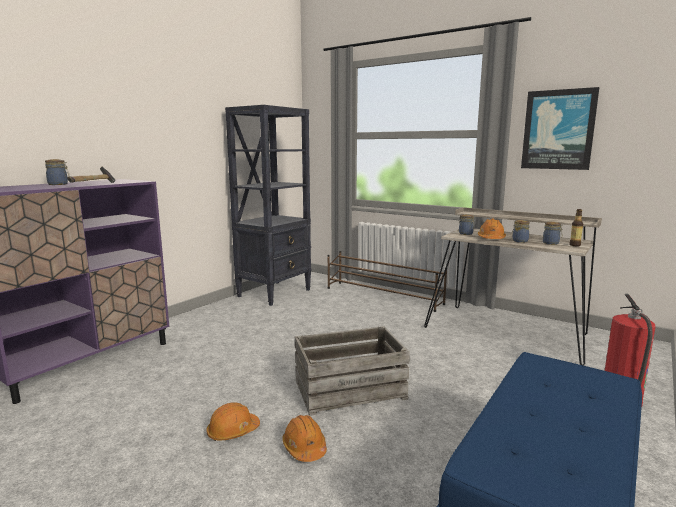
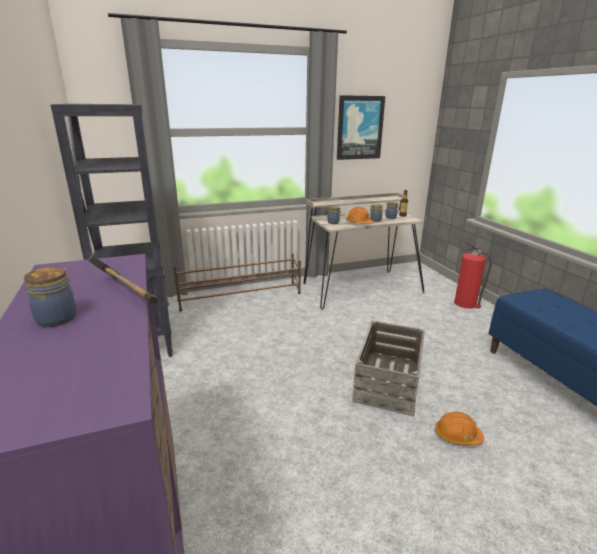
camera: 55 degrees left, 10 degrees up
(233, 431) = (413, 469): orange hard hat -> none

